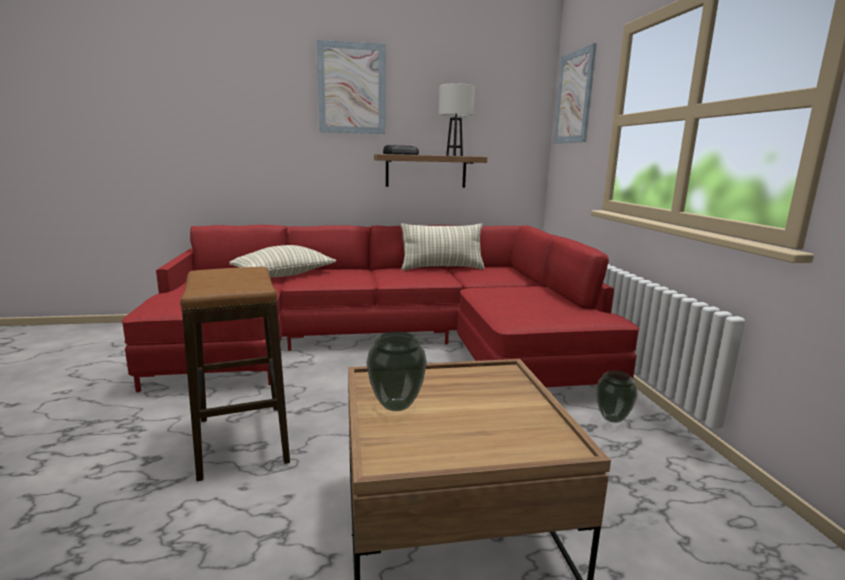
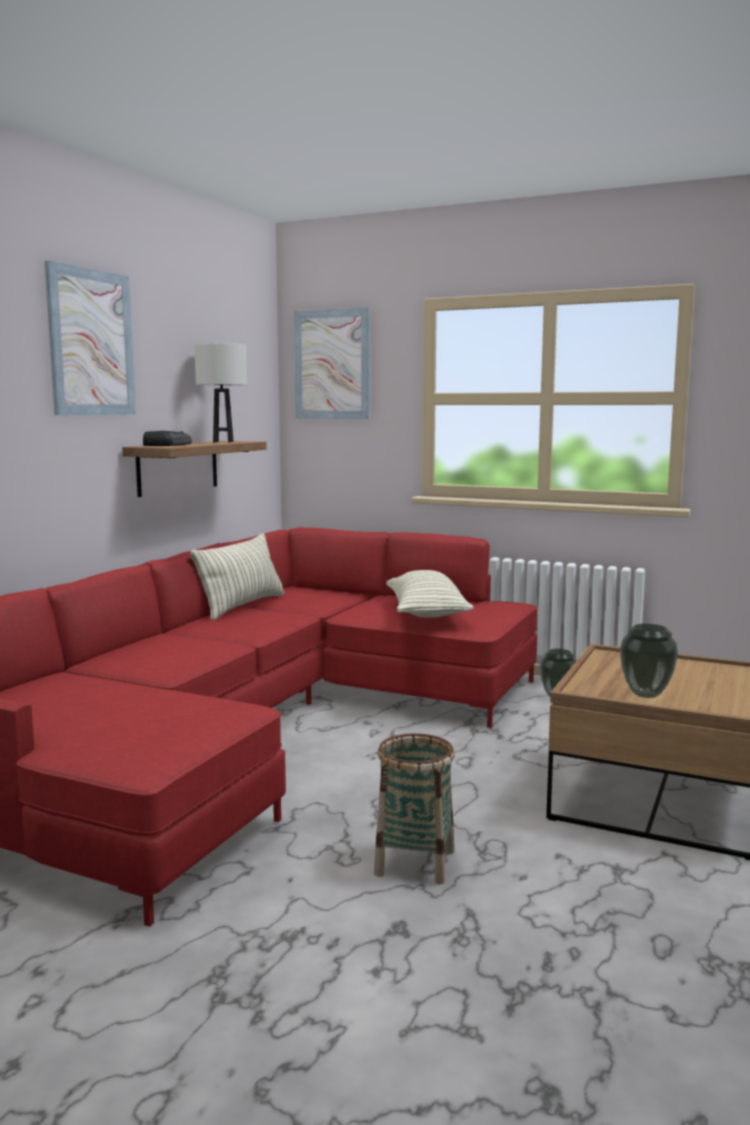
camera: 55 degrees left, 5 degrees down
(242, 440) = (414, 862): stool -> basket
(284, 275) = (100, 671): pillow -> pillow (426, 613)

